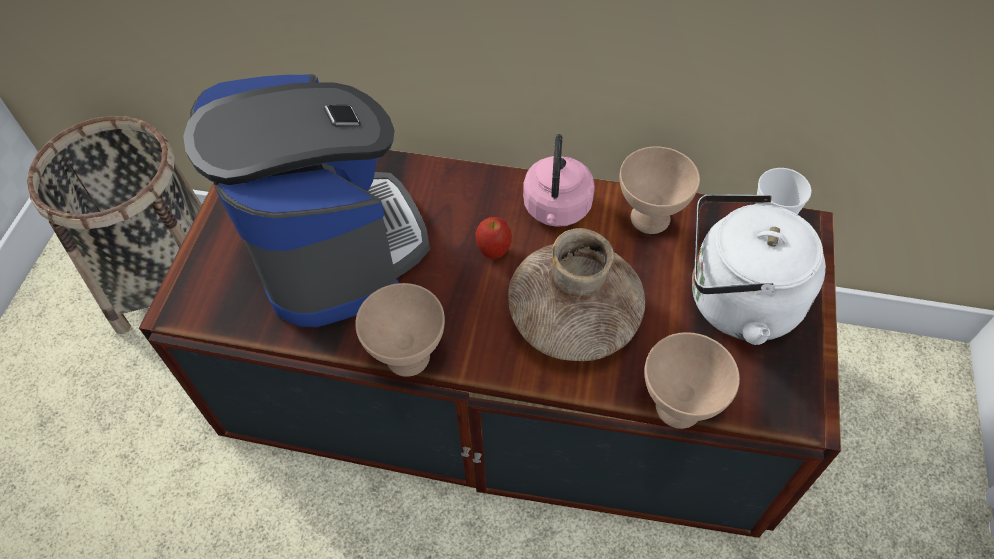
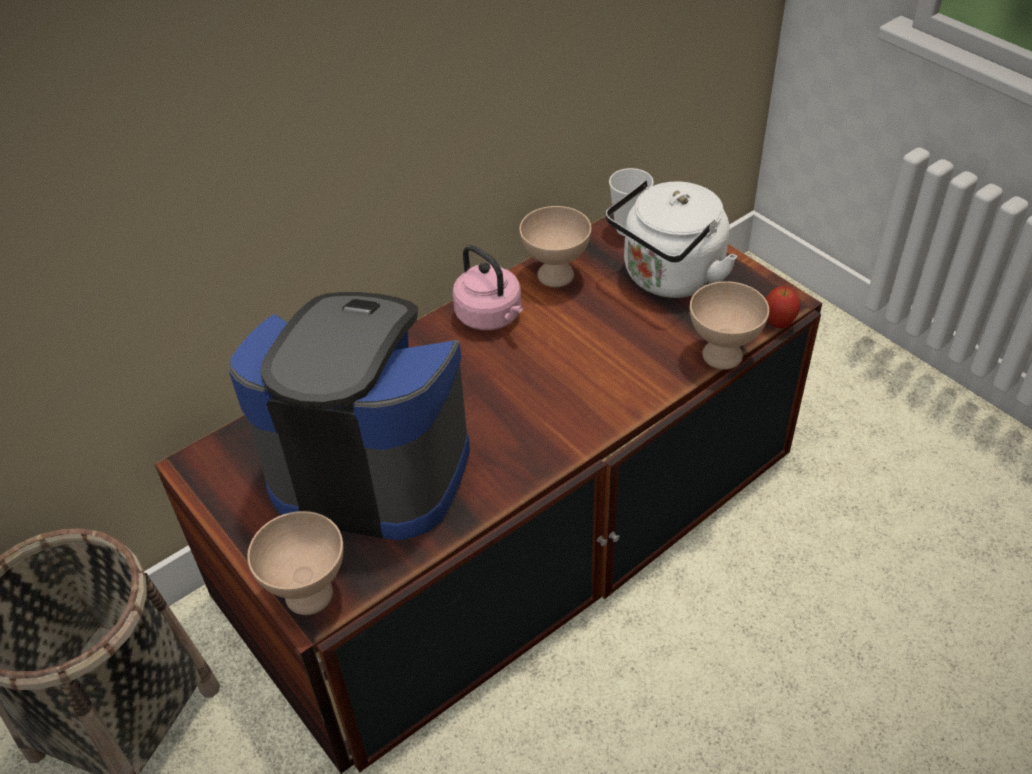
camera: 50 degrees left, 10 degrees down
(406, 357) = (531, 478): beige bowl -> beige bowl (307, 596)
(494, 252) = (489, 373): apple -> apple (778, 324)
(574, 319) = (597, 365): brown vase -> none

